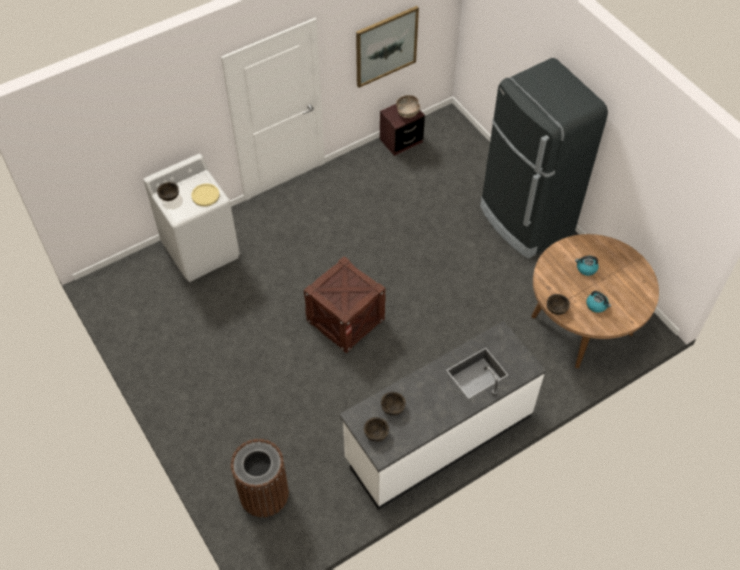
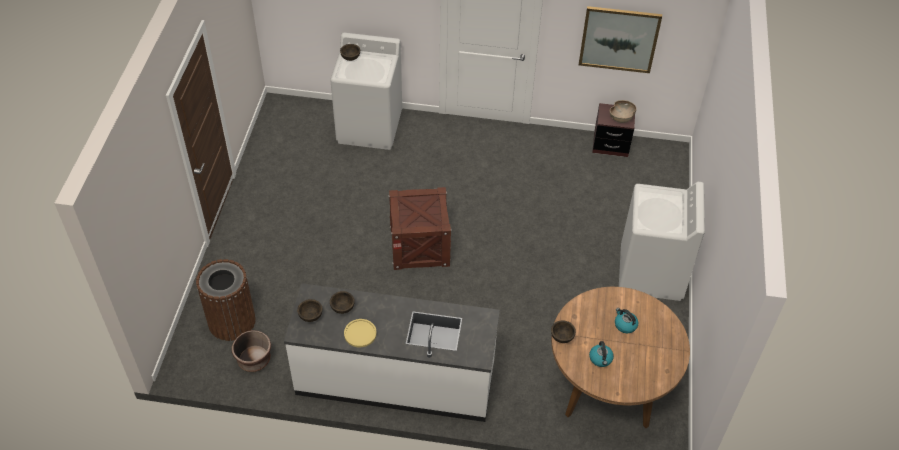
camera: 40 degrees right, 5 degrees down
(205, 195) = (375, 72): yellow plate -> yellow plate (360, 333)
(317, 510) = (254, 360): none -> brown planter
(525, 221) = (651, 273): black fridge -> white washing machine

